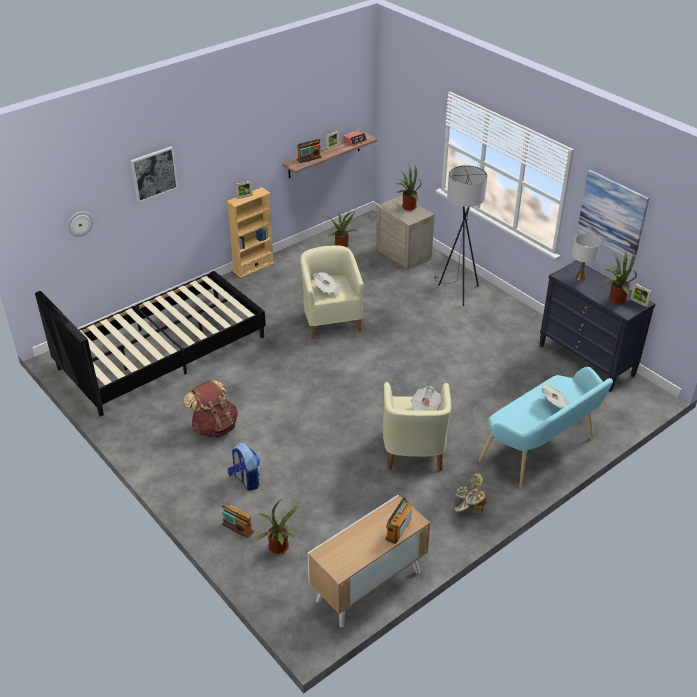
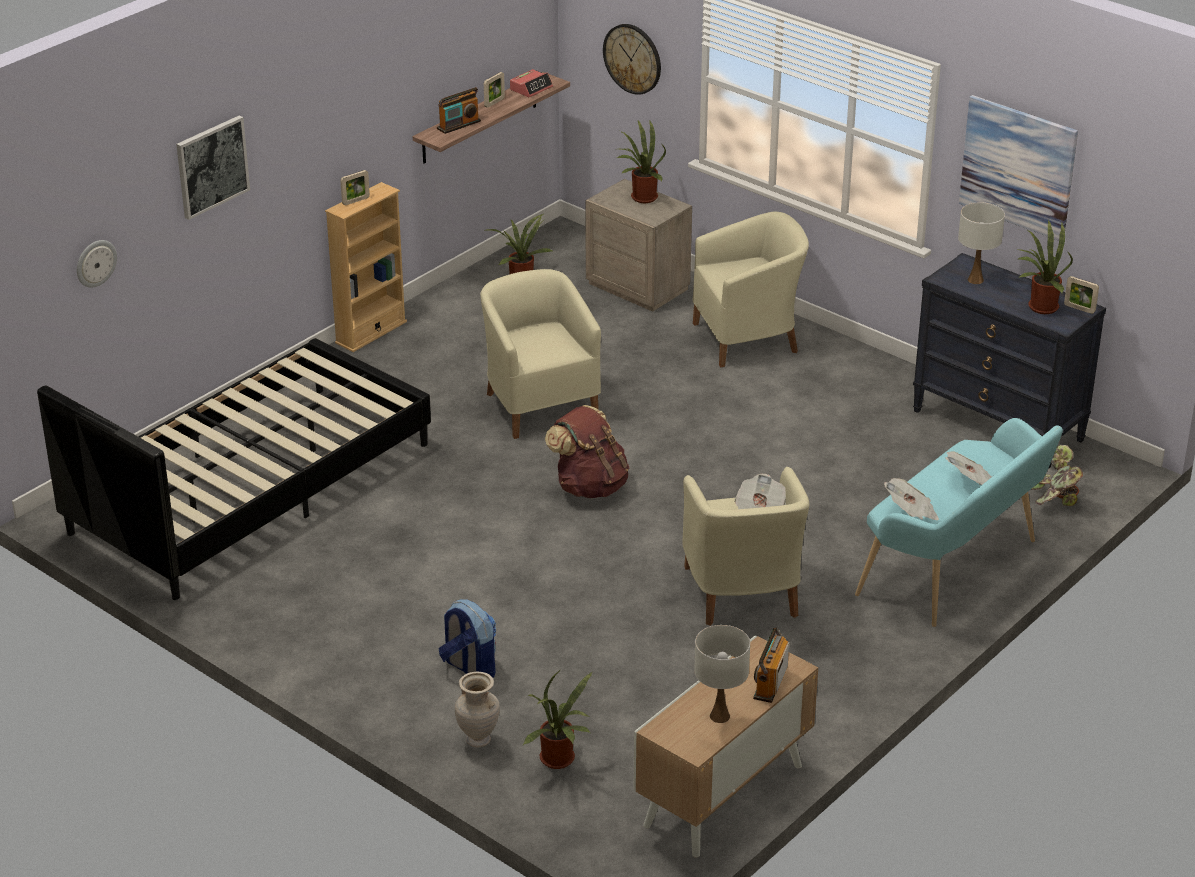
camera: 10 degrees left, 5 degrees down
(214, 427) = (387, 594): brown backpack -> brown backpack (589, 486)
(237, 528) = (478, 739): radio -> beige vase
(327, 290) = (536, 347): newspaper -> newspaper (911, 512)
(361, 549) = (719, 716): none -> white table lamp
(410, 128) = (632, 58): none -> wall clock
(456, 291) = (748, 338): grey floor lamp -> beige armchair
(468, 506) = (856, 663): potted plant -> potted plant (1053, 499)

